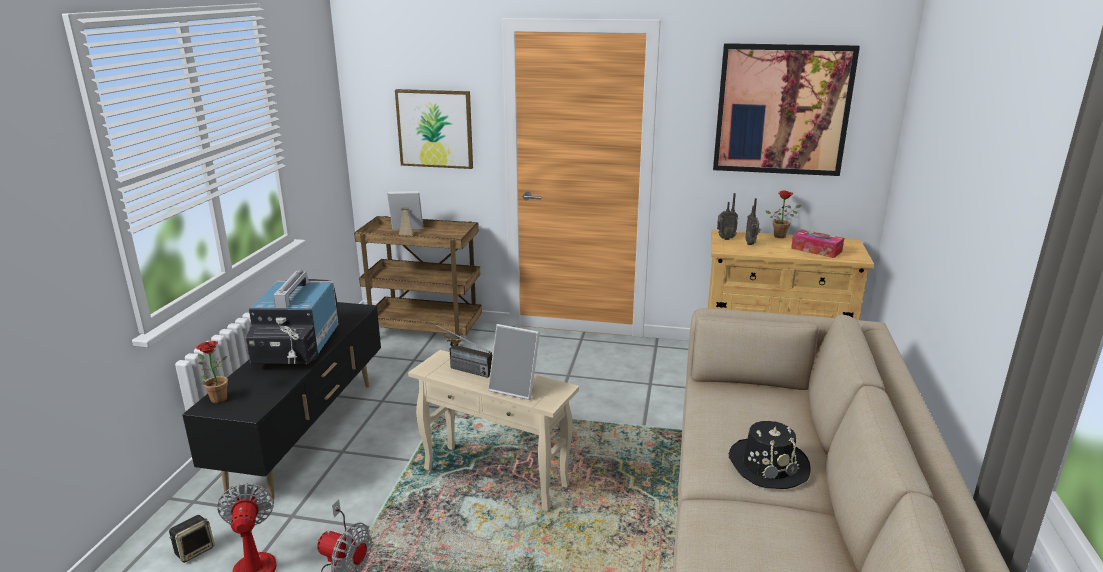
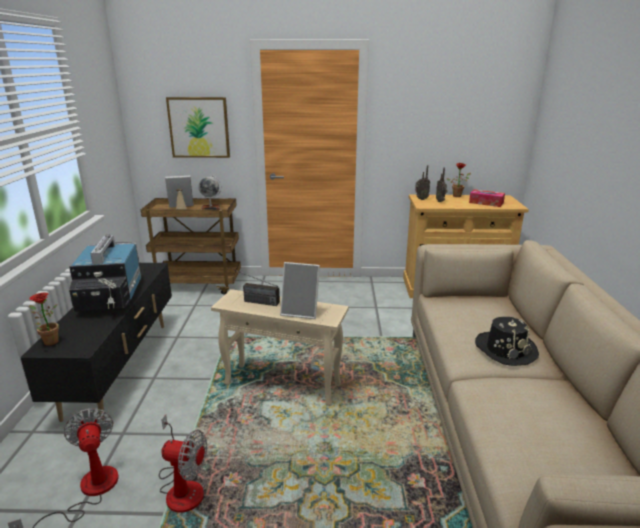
camera: 10 degrees left, 0 degrees up
(195, 550) = (41, 472): speaker -> none
(443, 235) = (211, 208): none -> globe
(782, 110) = (456, 104): picture -> none

